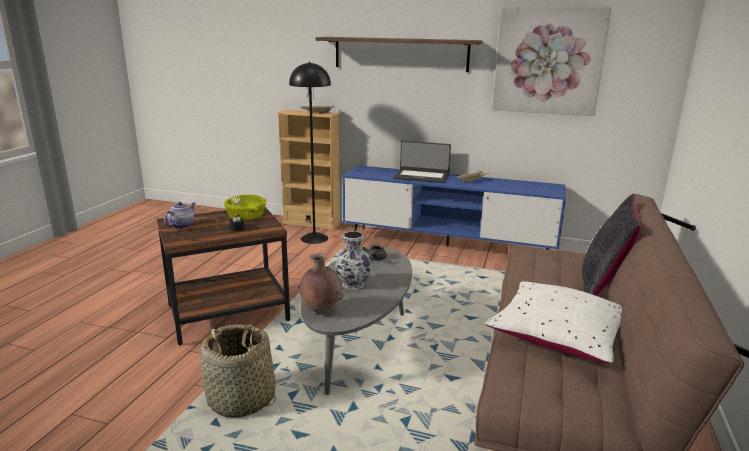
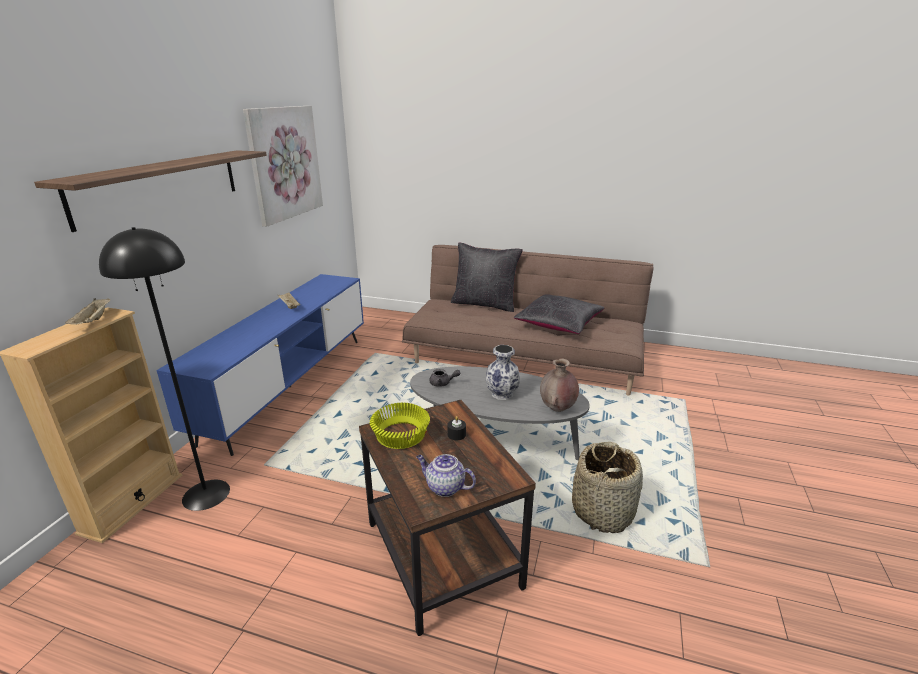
camera: 90 degrees left, 5 degrees up
(421, 176) = (255, 329): laptop -> none
(558, 335) = (559, 324): white pillow -> black pillow

